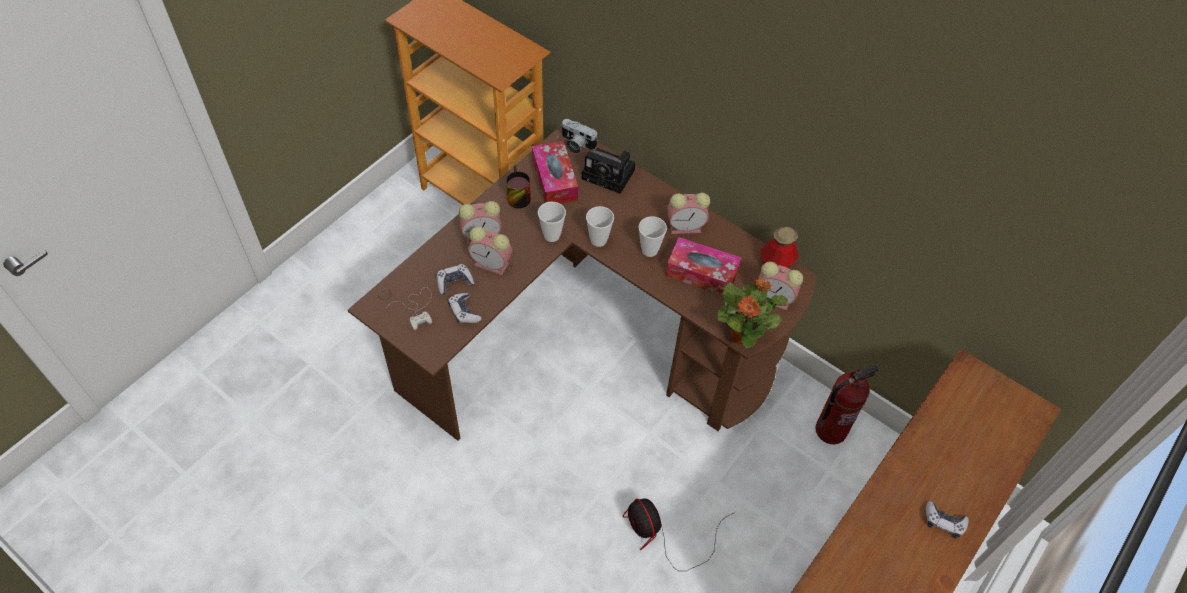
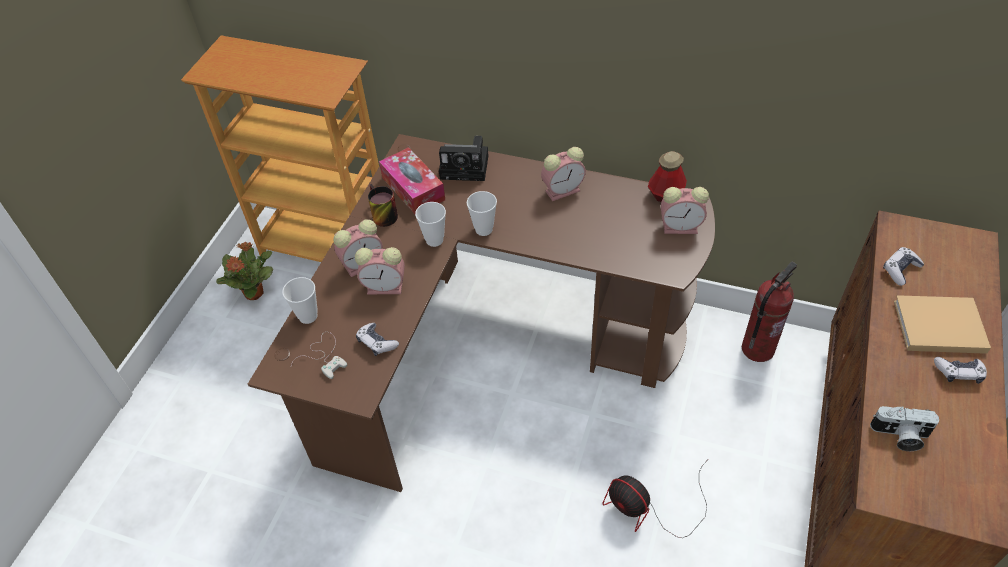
camera: 15 degrees left, 5 degrees down
(454, 282) = (353, 317): game controller -> game controller (900, 270)
(576, 144) = (420, 150): camera -> camera (900, 436)
(649, 250) = (538, 222): cup -> cup (308, 316)
(701, 273) = (600, 227): tissue box -> none
(742, 334) = (668, 269): potted plant -> potted plant (254, 292)
(948, 474) = (936, 326): none -> beige book

